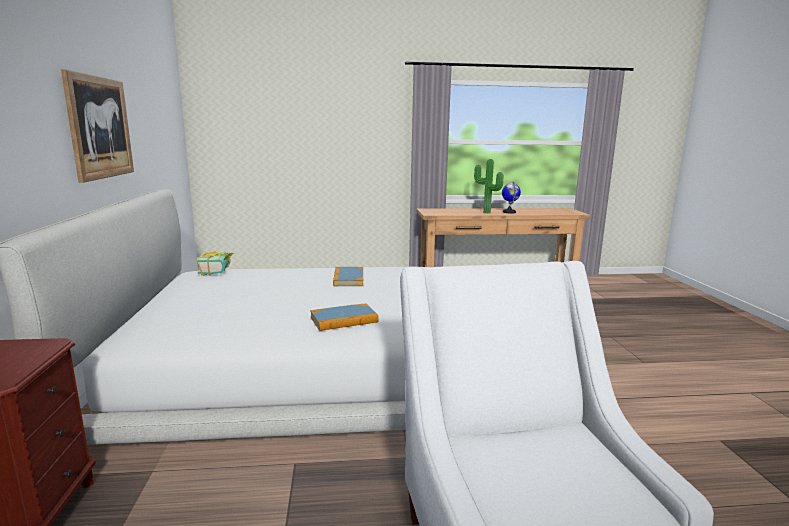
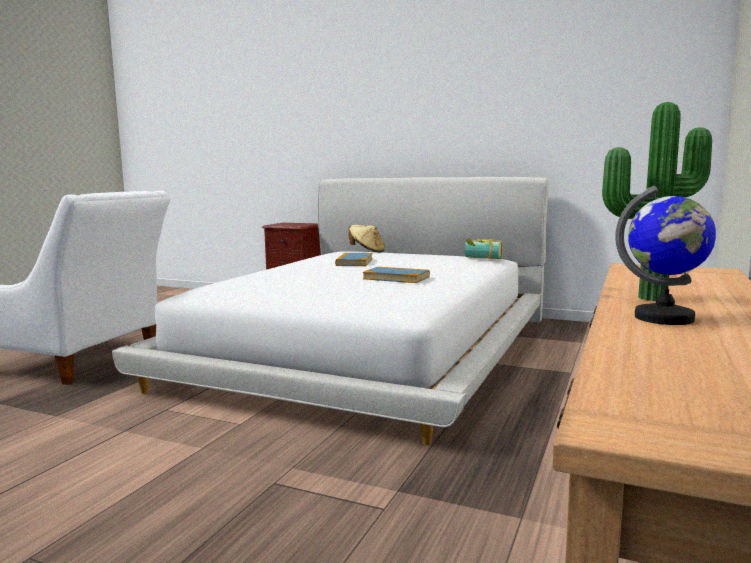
camera: 120 degrees right, 5 degrees down
(100, 127) = (470, 118): picture -> none
(158, 318) = (367, 251): none -> beige hat
(344, 320) = (285, 270): book -> book (354, 262)

